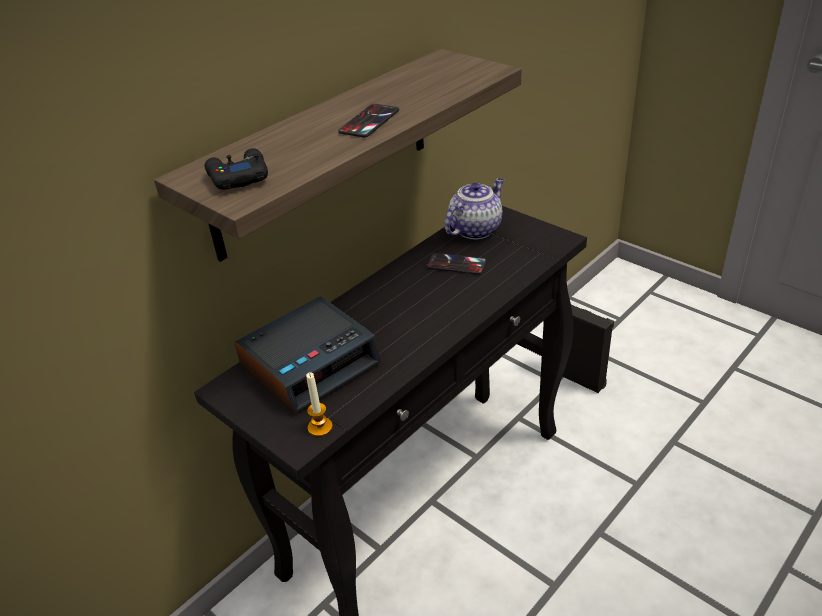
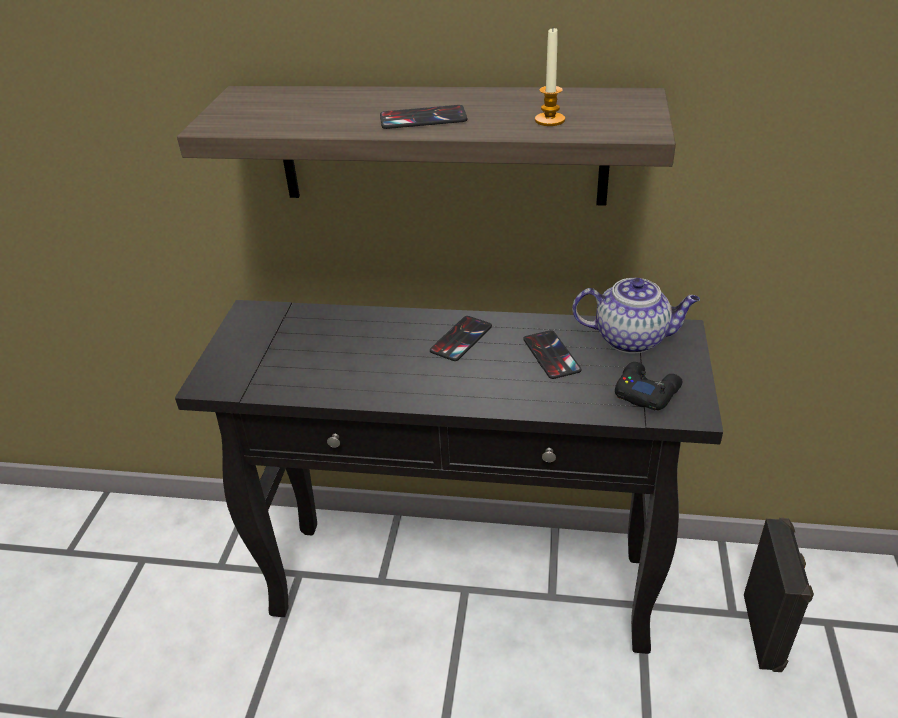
camera: 55 degrees right, 0 degrees up
(238, 177) = (252, 110): black game controller -> black game controller (646, 392)
(310, 363) = (314, 338): alarm clock -> none
(320, 427) = (233, 384): candle -> candle (549, 120)
(396, 293) = (461, 339): none -> phone

